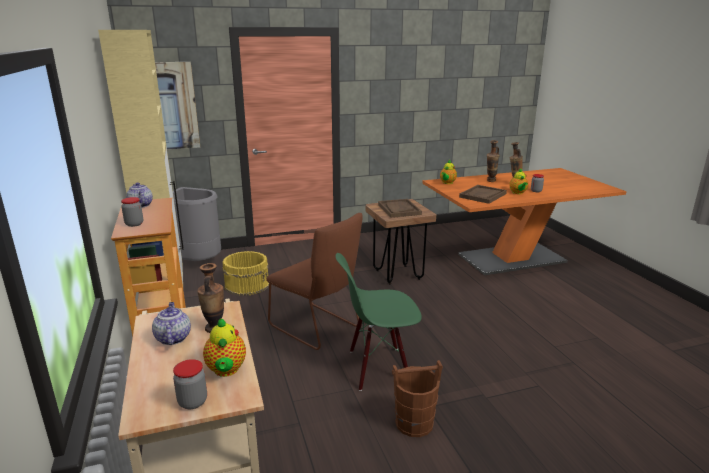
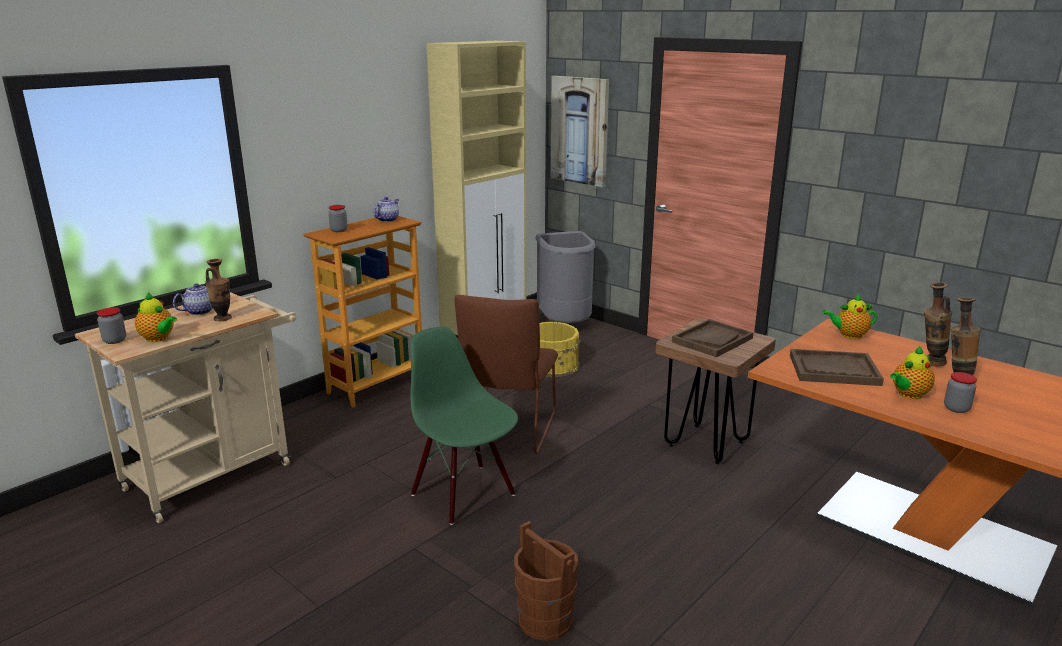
camera: 60 degrees right, 0 degrees up
(226, 371) = (158, 338): teapot -> teapot turned 105 degrees counterclockwise
(414, 423) = (378, 547): brown bucket -> brown bucket (545, 621)

